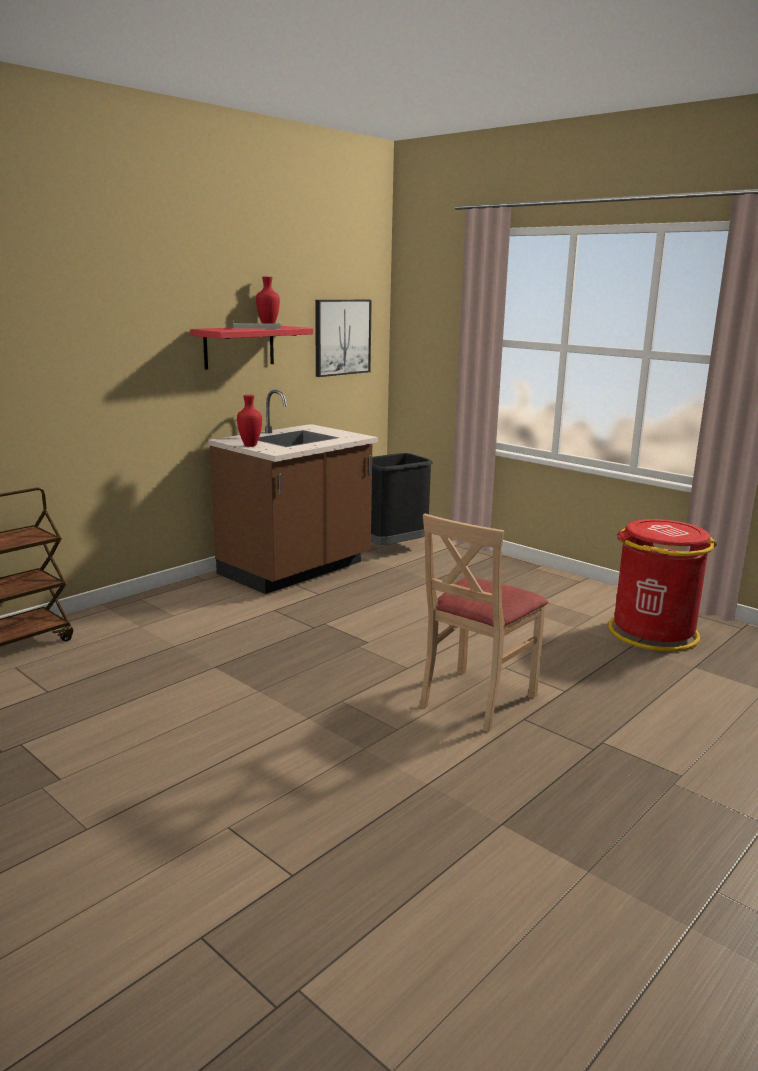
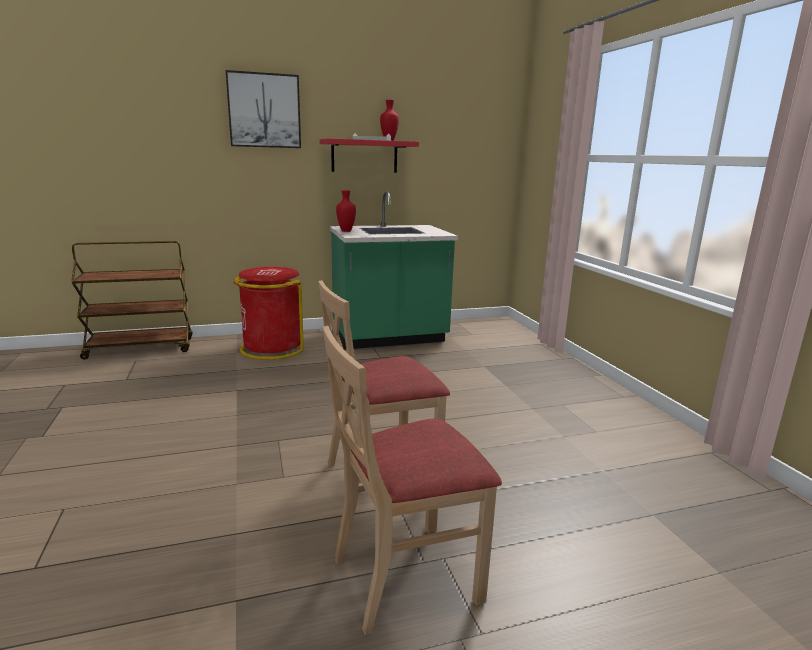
camera: 30 degrees right, 0 degrees up
(296, 569) = (389, 337): brown counter -> green counter
(342, 337) = (468, 156): picture -> picture (264, 111)
(392, 548) = (483, 336): black trash can -> none
(593, 762) = (405, 576): none -> beige chair
(652, 633) = (645, 464): red trash can -> red trash can (272, 348)

